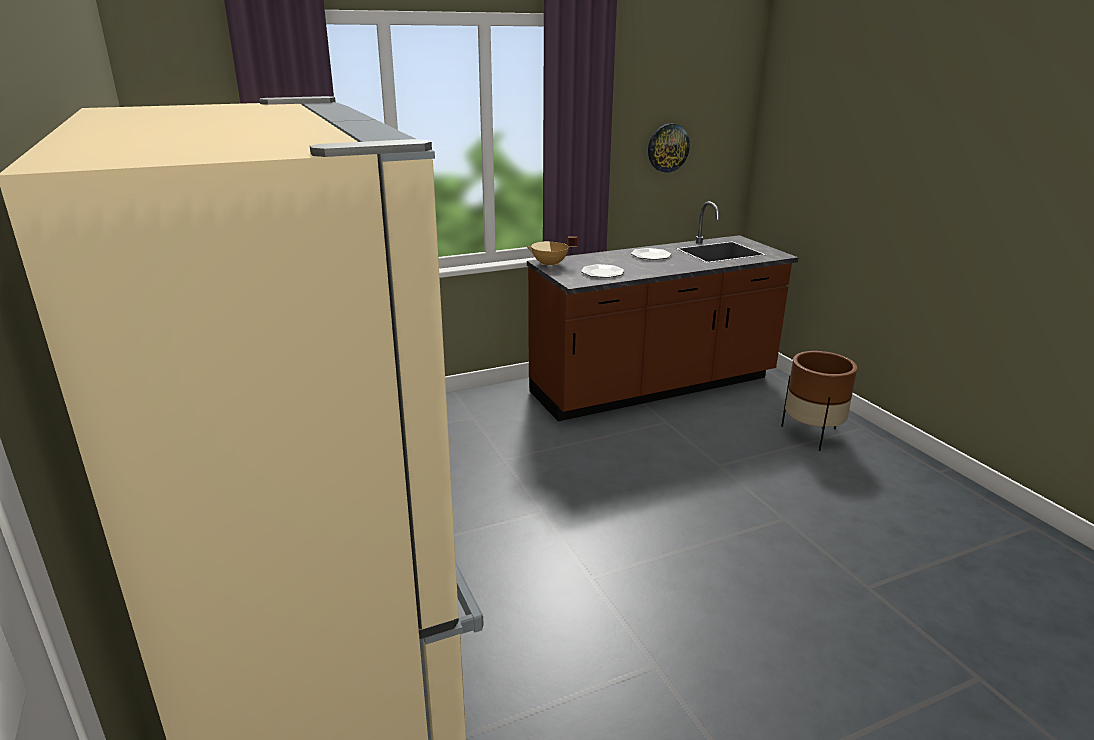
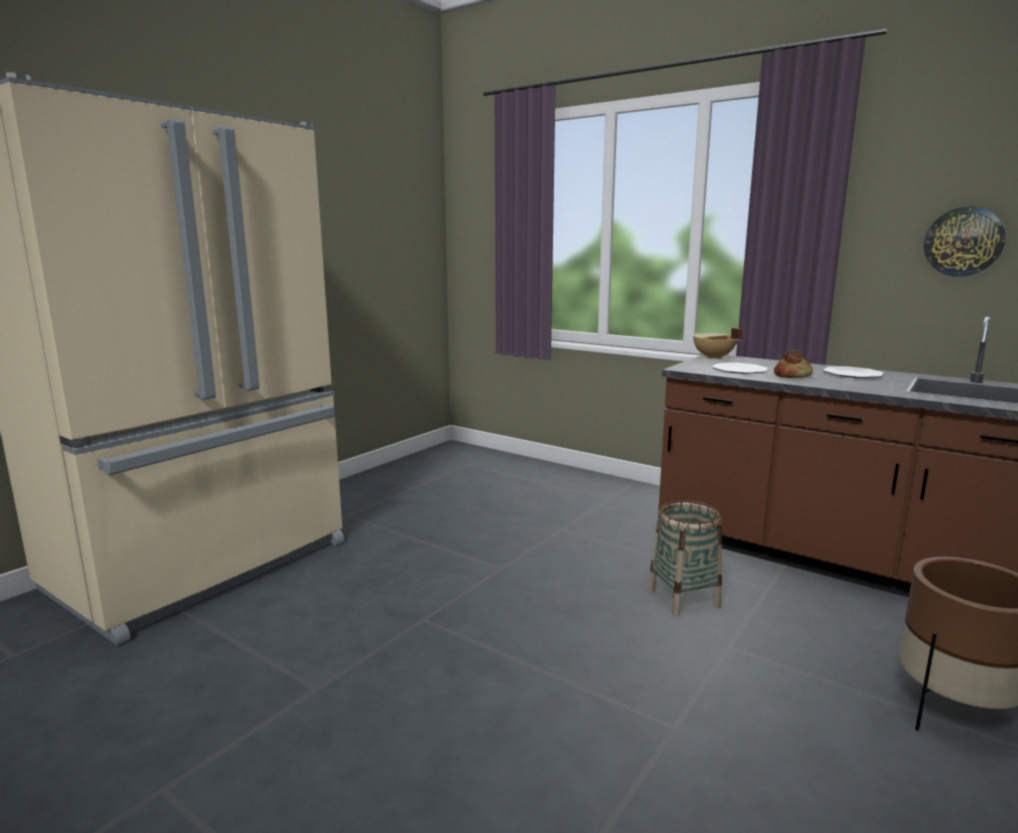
camera: 60 degrees right, 10 degrees down
(637, 268) = (792, 376): none -> bread
(654, 455) = (683, 598): none -> basket

